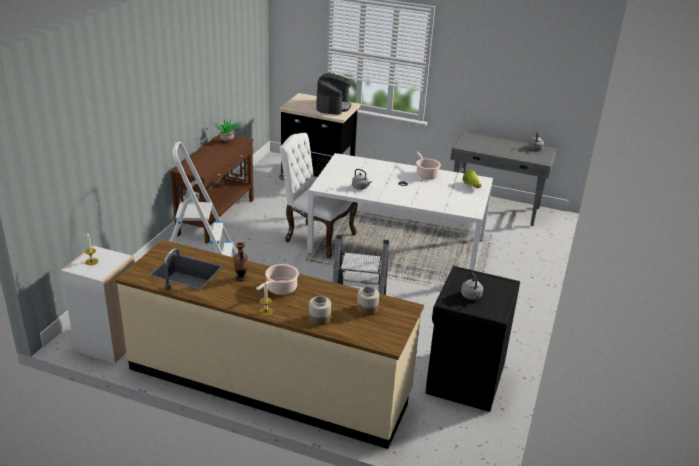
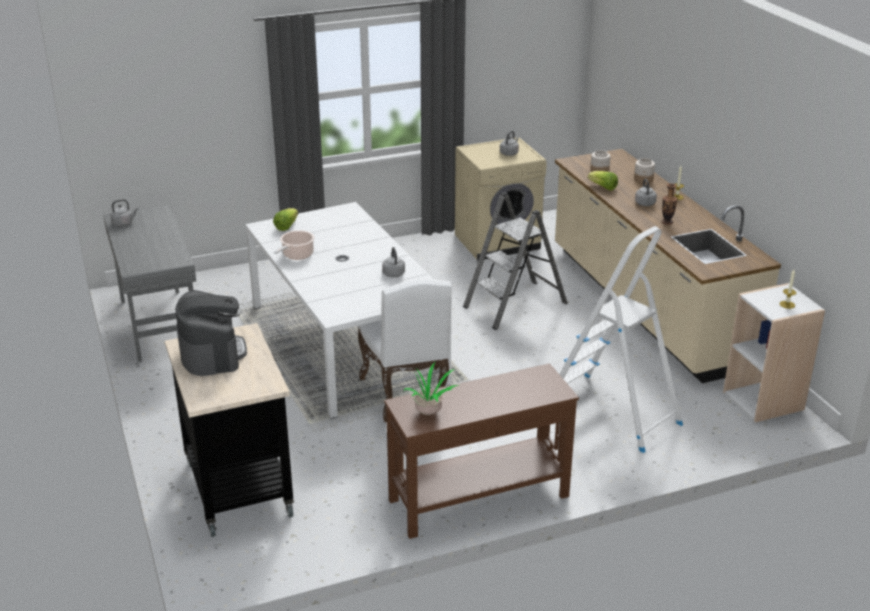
camera: 130 degrees left, 0 degrees up
(280, 289) = (645, 204): cooking pot -> grey kettle
(333, 106) = (212, 353): coffee machine -> coffee machine turned 105 degrees clockwise
(336, 290) = (603, 187): none -> lettuce
(463, 378) = (498, 243): black washing machine -> beige washing machine

